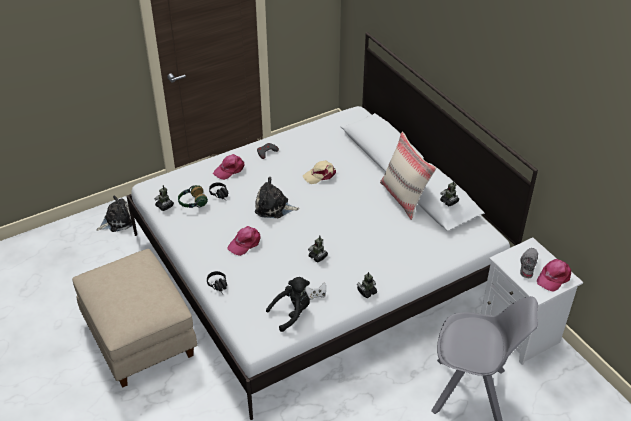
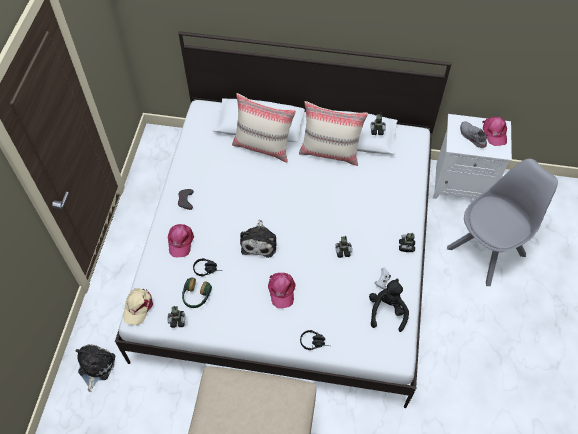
camera: 50 degrees left, 15 degrees up
(274, 207) = (259, 242): plush toy -> plush toy turned 45 degrees counterclockwise
(320, 175) = (252, 184): beige cap -> beige cap (138, 306)
(362, 161) = (263, 146): none -> beige pillow

